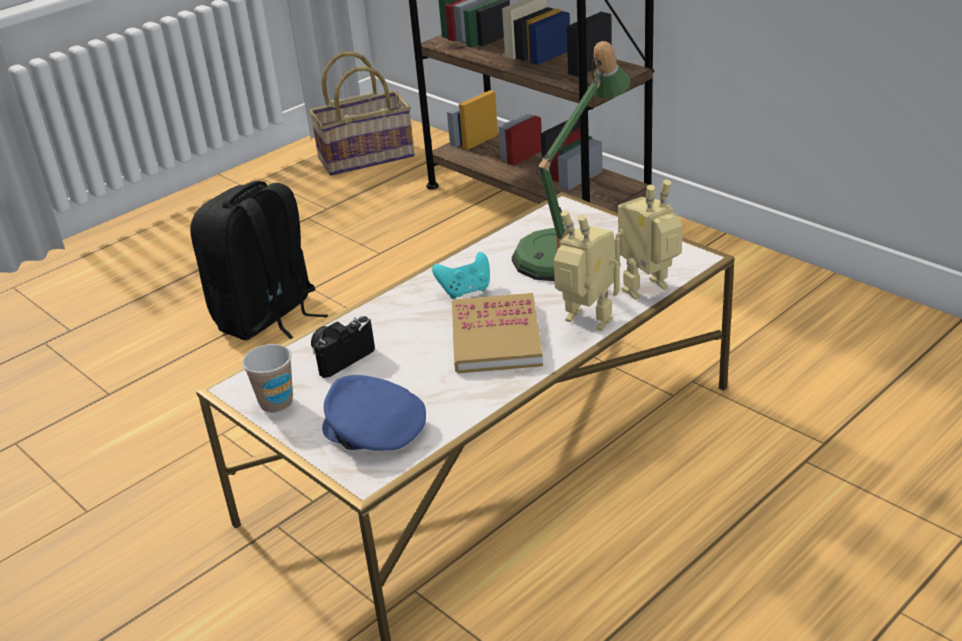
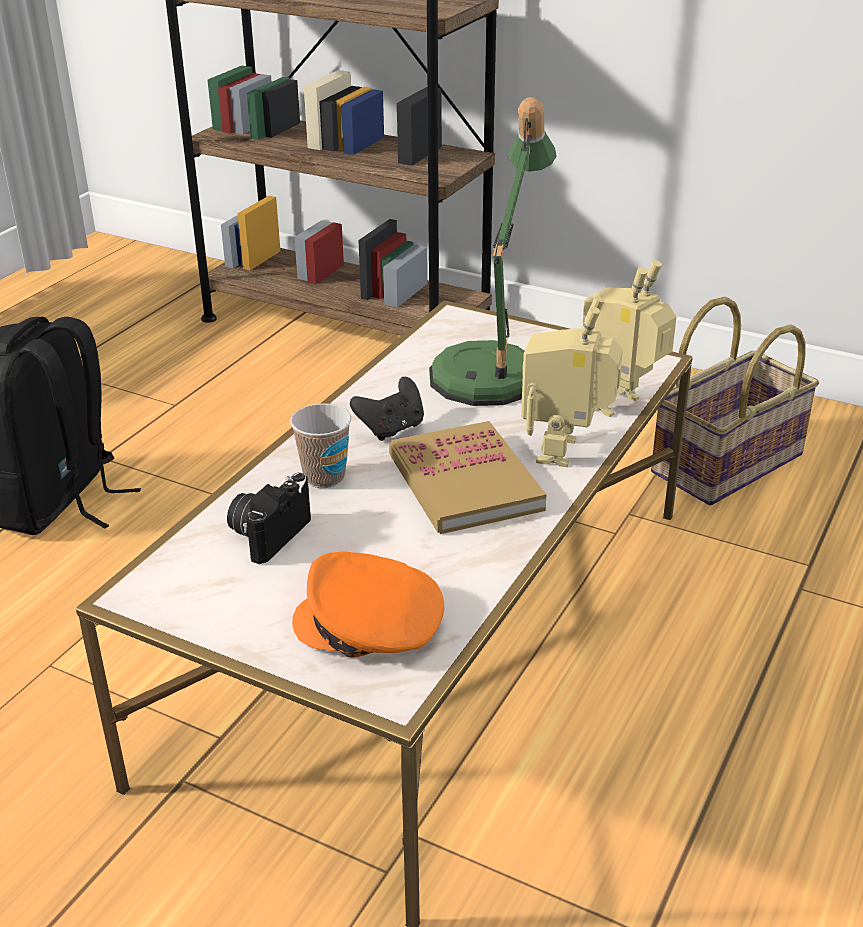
camera: 20 degrees left, 0 degrees up
(276, 403) = (208, 608): cup -> cup (324, 477)
(366, 156) = (106, 290): basket -> basket (725, 462)
(373, 431) = (369, 627): blue cap -> orange cap
(465, 291) = (391, 429): turquoise game controller -> black game controller
(585, 323) = (566, 452): toy robot -> toy robot turned 90 degrees counterclockwise

